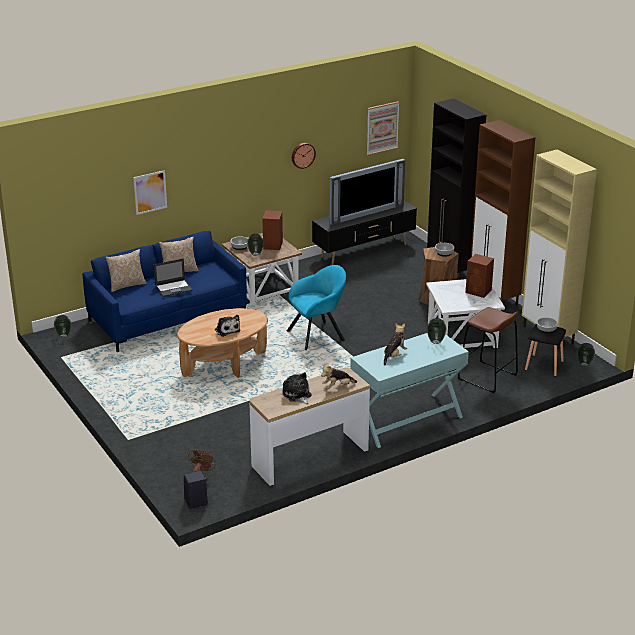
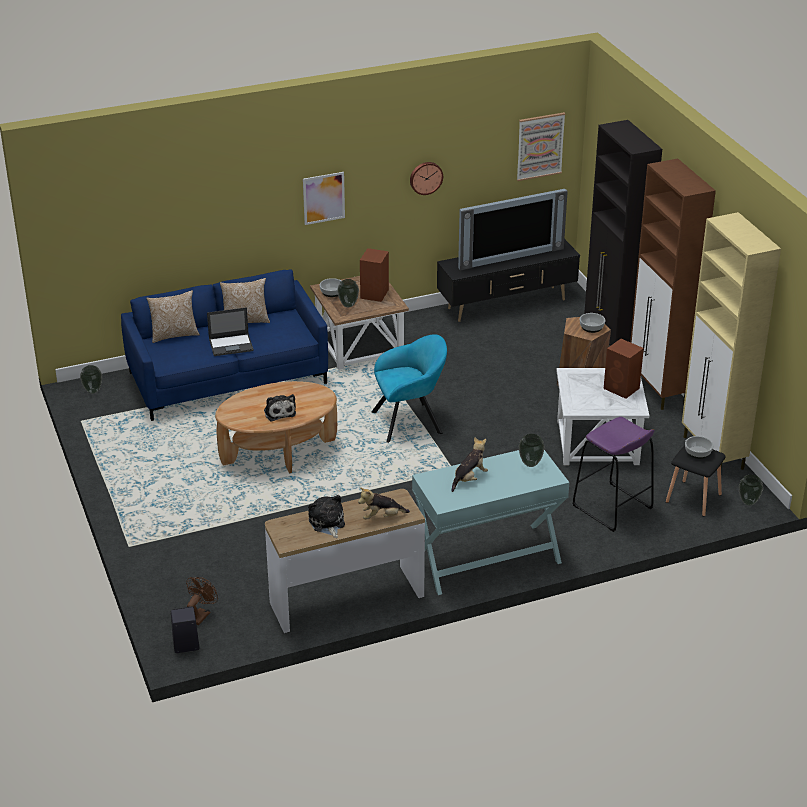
camera: 10 degrees right, 5 degrees up
(150, 192) = (213, 217): picture -> picture (323, 198)
(487, 377) = (612, 507): brown stool -> purple stool

